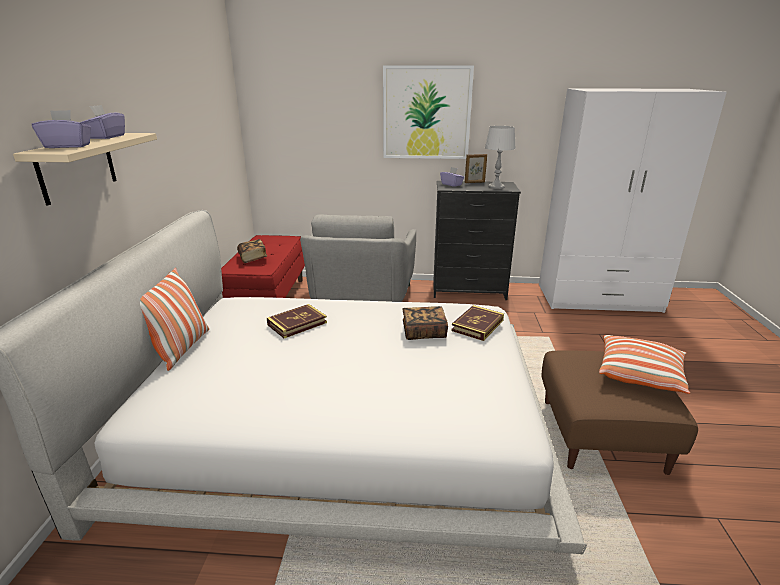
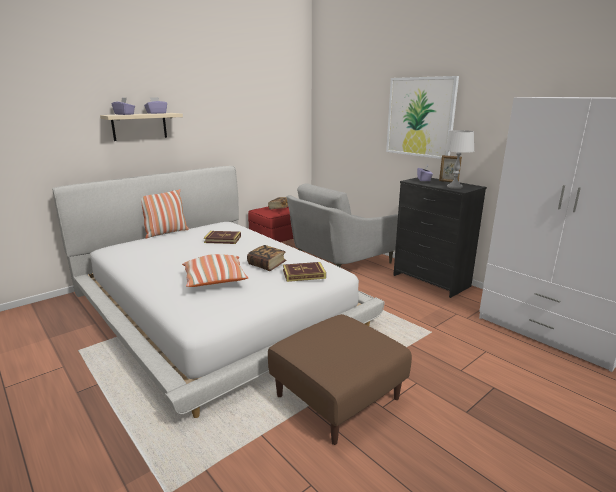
camera: 45 degrees right, 5 degrees down
(639, 374) = (363, 352): pillow -> pillow (215, 281)

